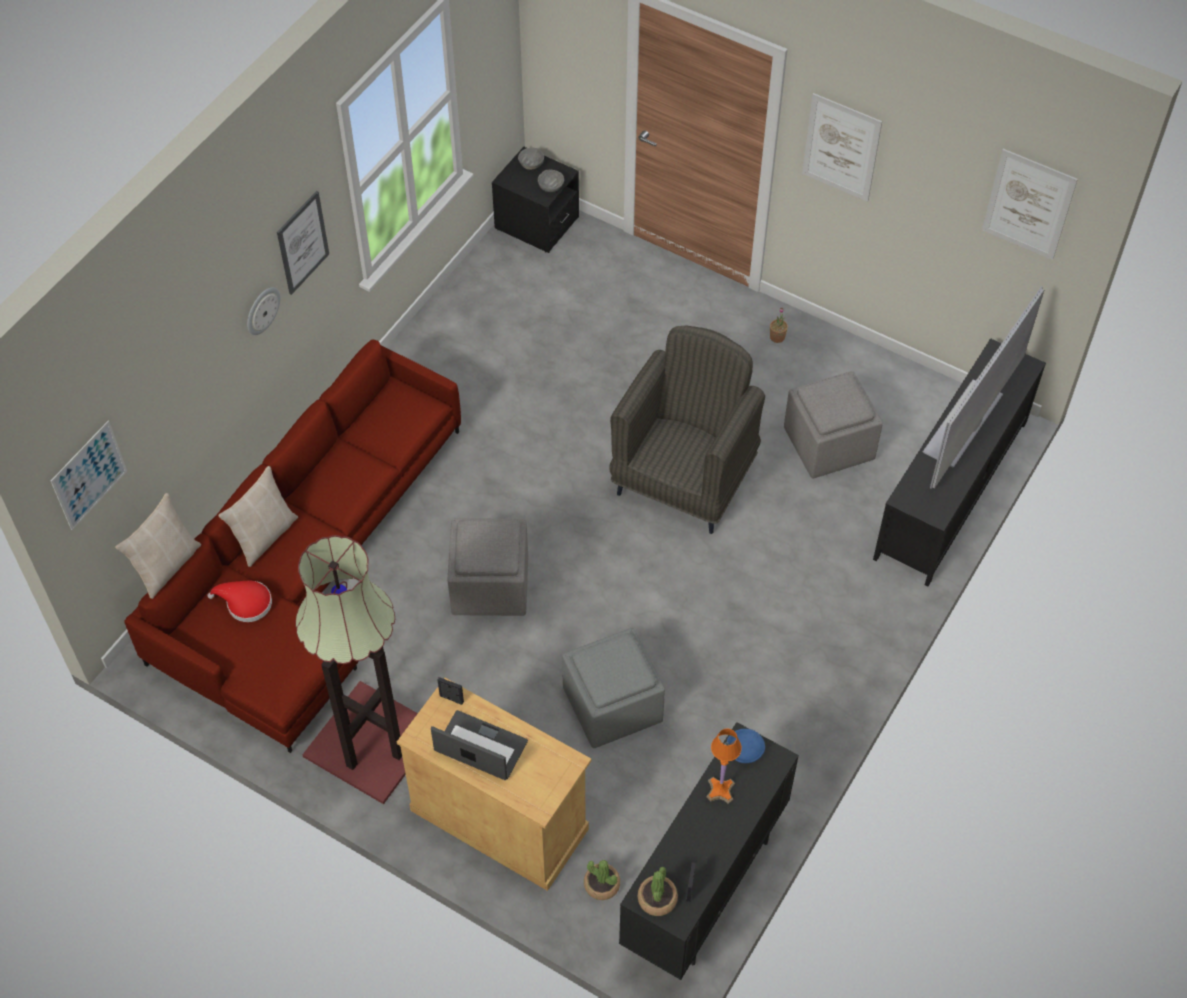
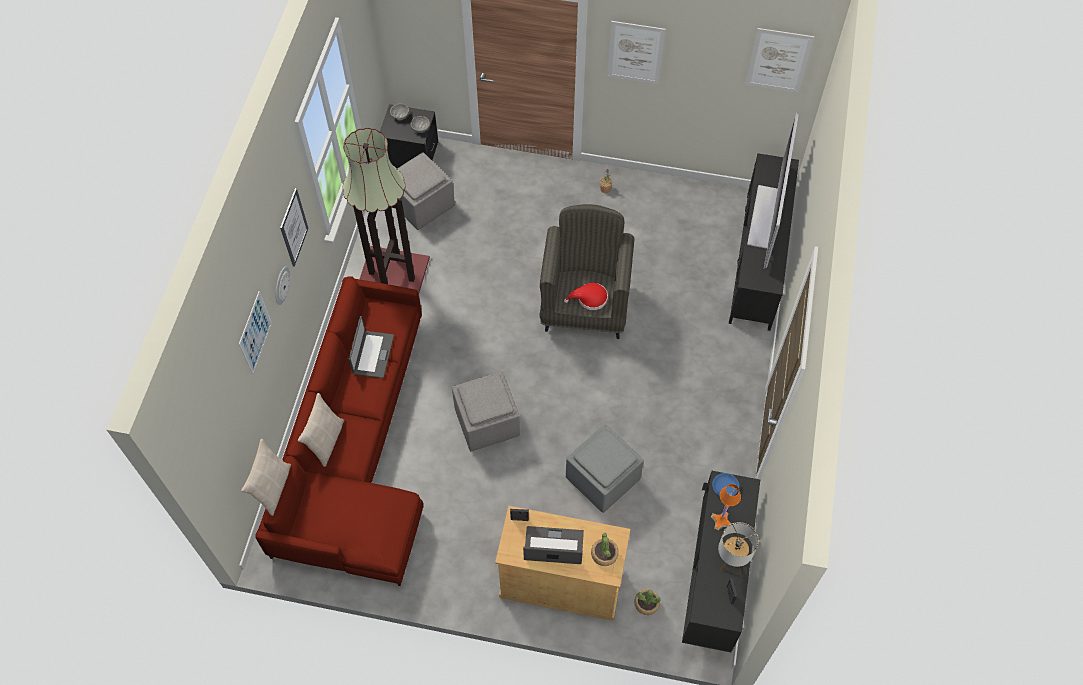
camera: 20 degrees left, 5 degrees up
(89, 475) = (213, 449): picture -> picture (255, 333)
(245, 603) = (334, 494): red hat -> red hat (589, 298)
(369, 448) = (372, 354): none -> laptop
(371, 740) = (452, 558): floor lamp -> floor lamp (391, 276)
(657, 899) = (712, 609): potted plant -> potted plant (604, 554)
(711, 846) = (731, 561): none -> table lamp
(827, 444) = (668, 253): grey ottoman -> grey ottoman (421, 204)

